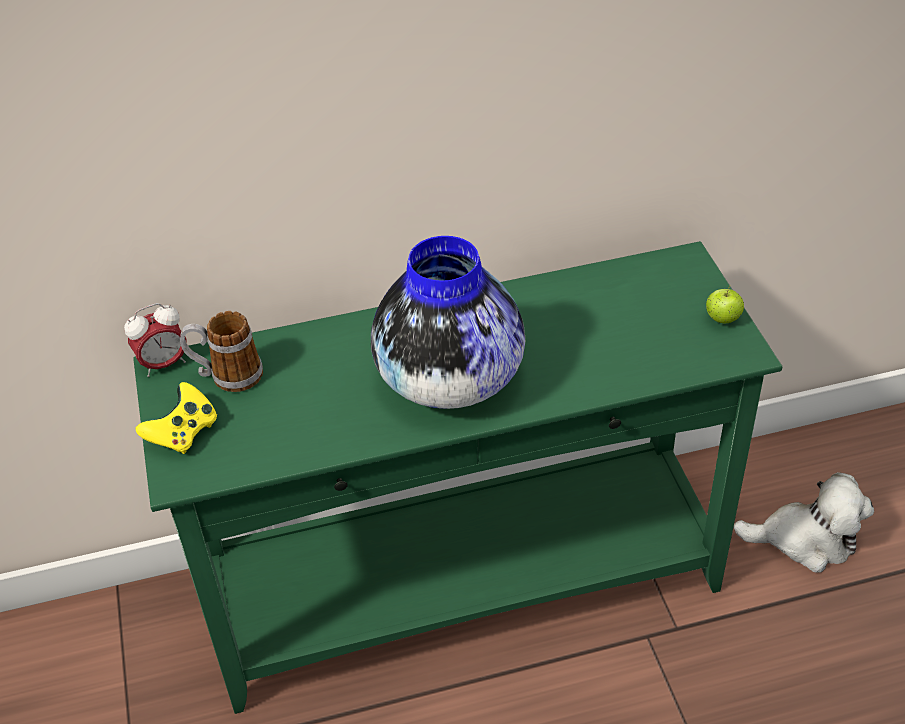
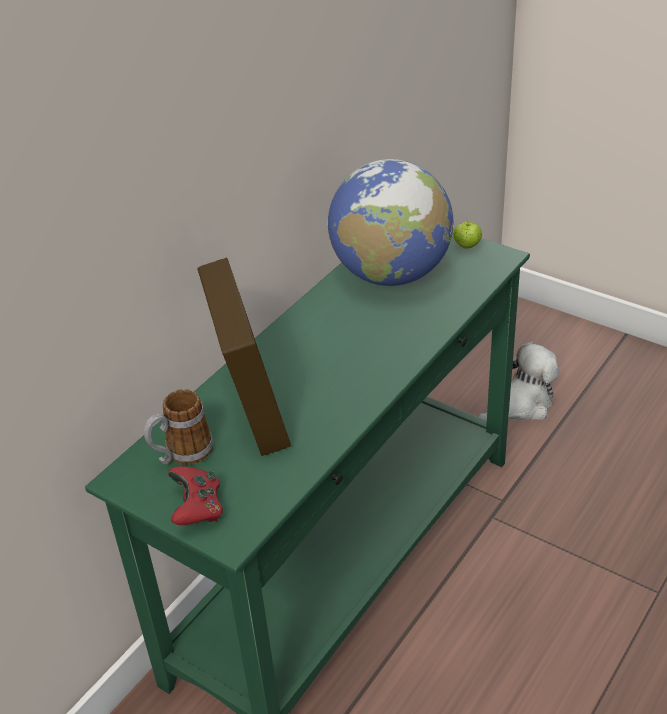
camera: 40 degrees left, 5 degrees down
(164, 364) = (119, 476): alarm clock -> none
(183, 433) = (197, 509): yellow game controller -> red game controller
(325, 369) = (251, 409): none -> picture frame
(449, 379) = (346, 367): vase -> none
(606, 307) = (391, 274): none -> globe

